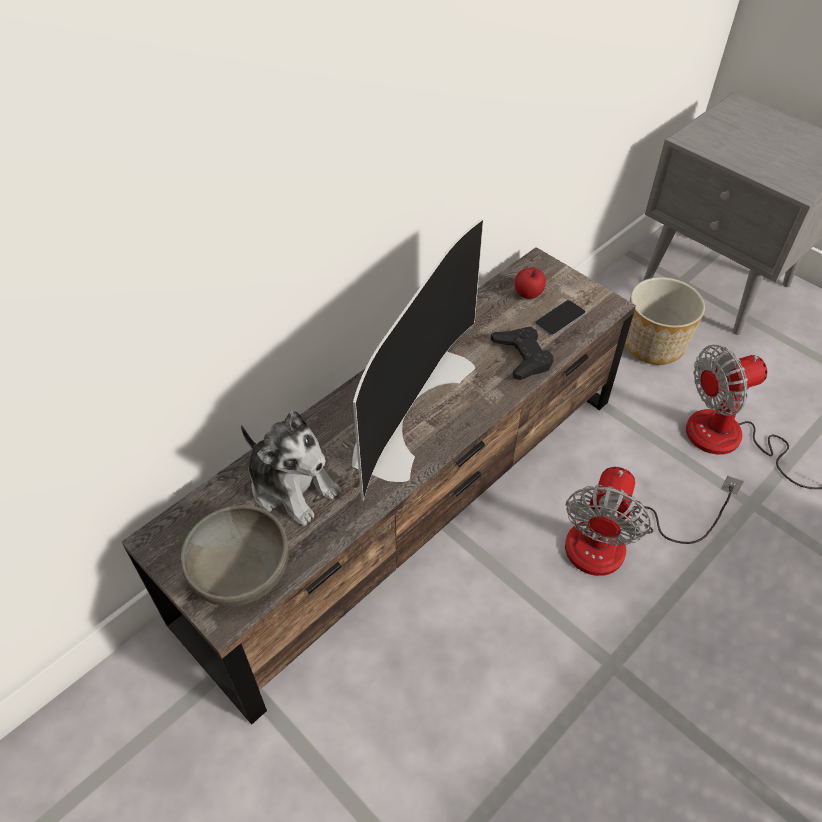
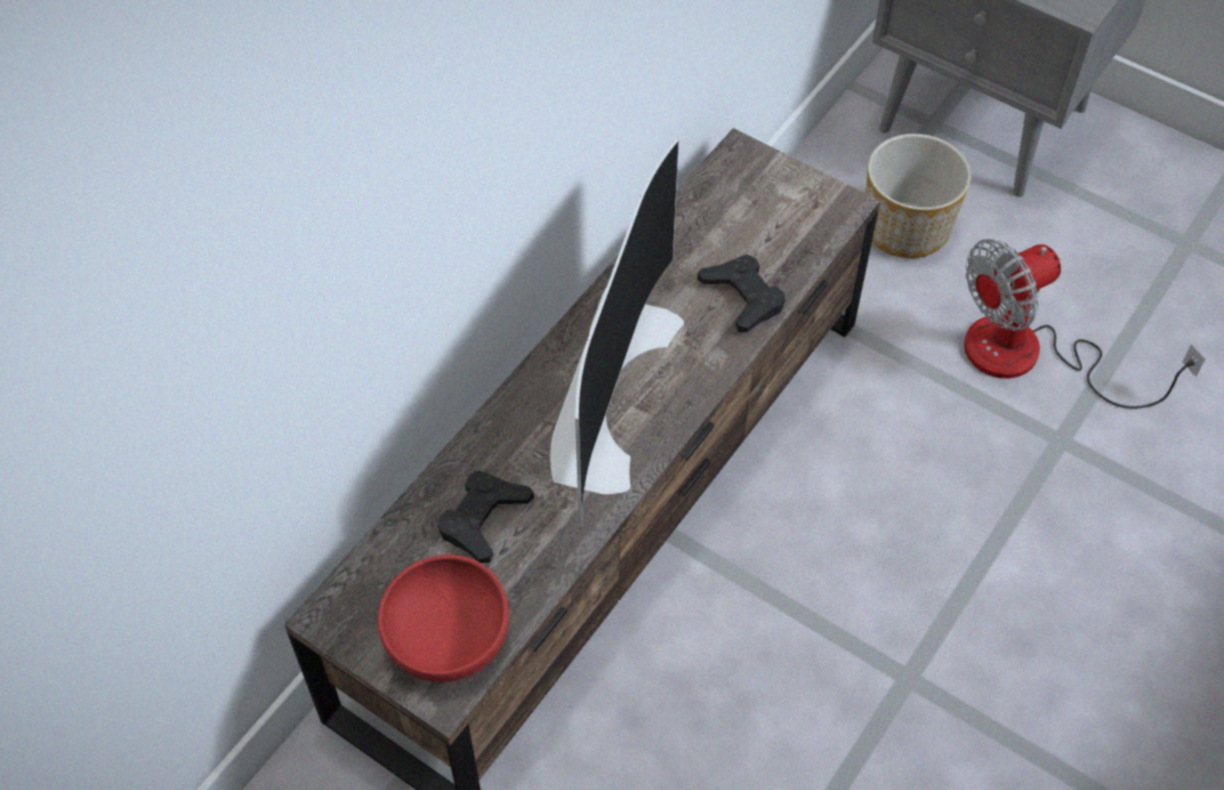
camera: 10 degrees left, 5 degrees up
(241, 570) = (447, 636): grey bowl -> red bowl
(292, 486) = (483, 519): plush toy -> black game controller
(528, 293) = (735, 202): apple -> none
(560, 318) = (783, 234): phone -> none
(617, 543) = (893, 520): fan -> none

